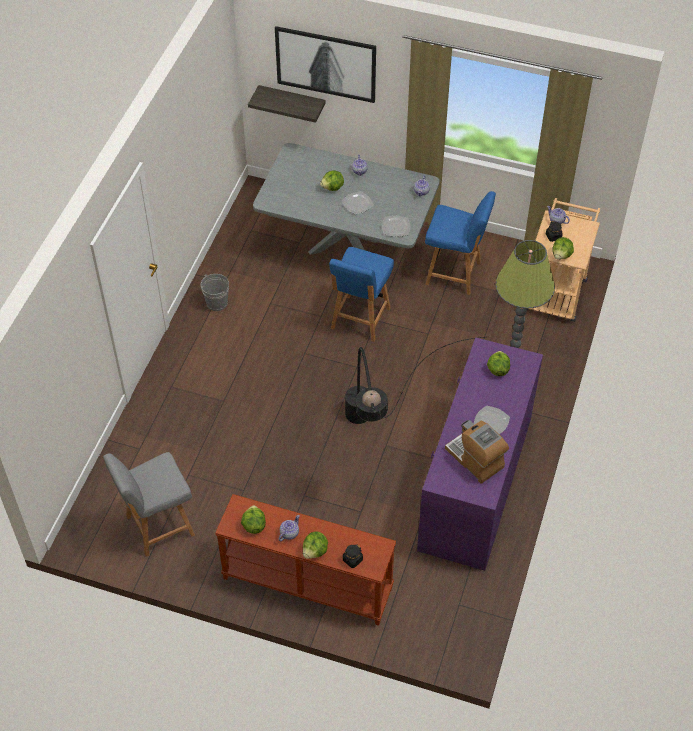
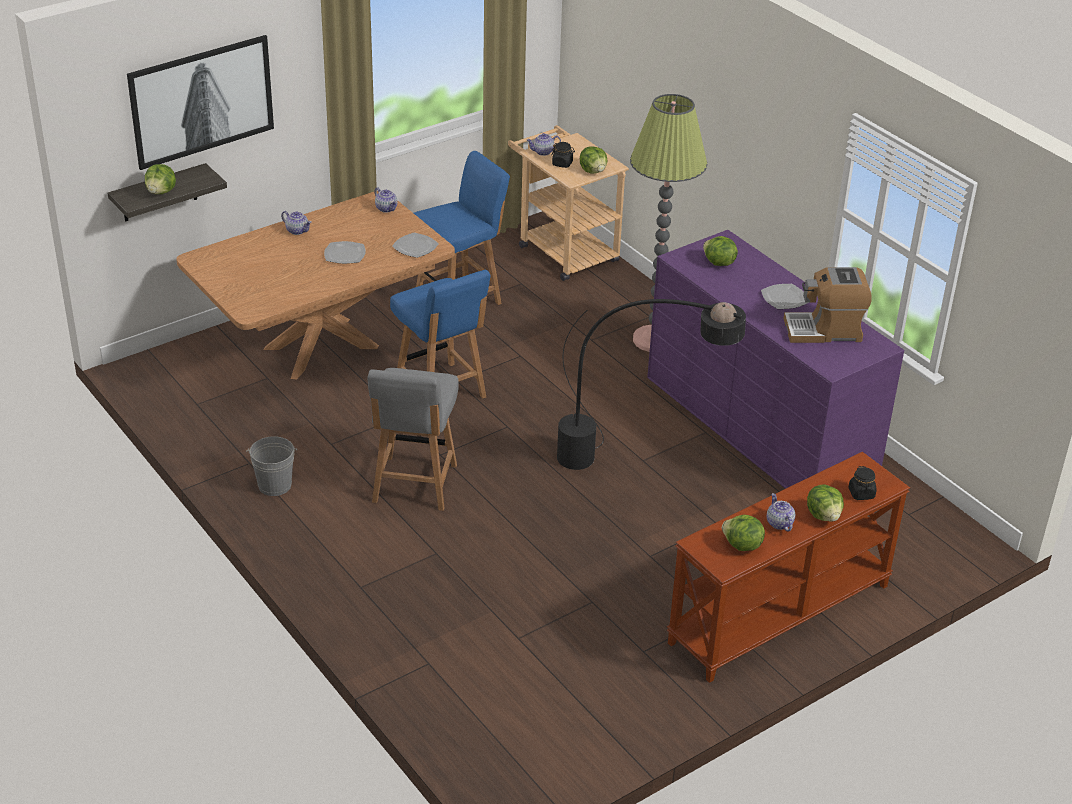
camera: 55 degrees left, 15 degrees down
(158, 526) = (572, 704): grey chair -> grey chair (414, 485)
(332, 188) = (296, 258): lettuce -> lettuce (161, 192)
(347, 246) = (322, 348): grey dining table -> brown dining table

